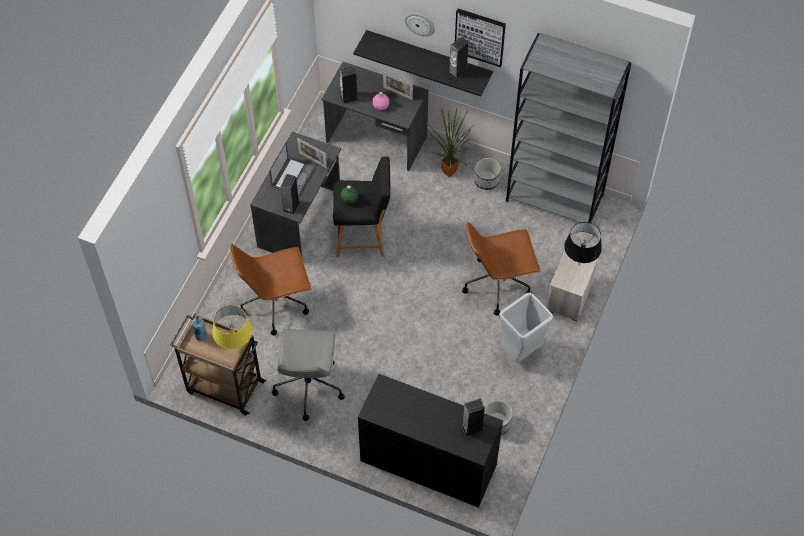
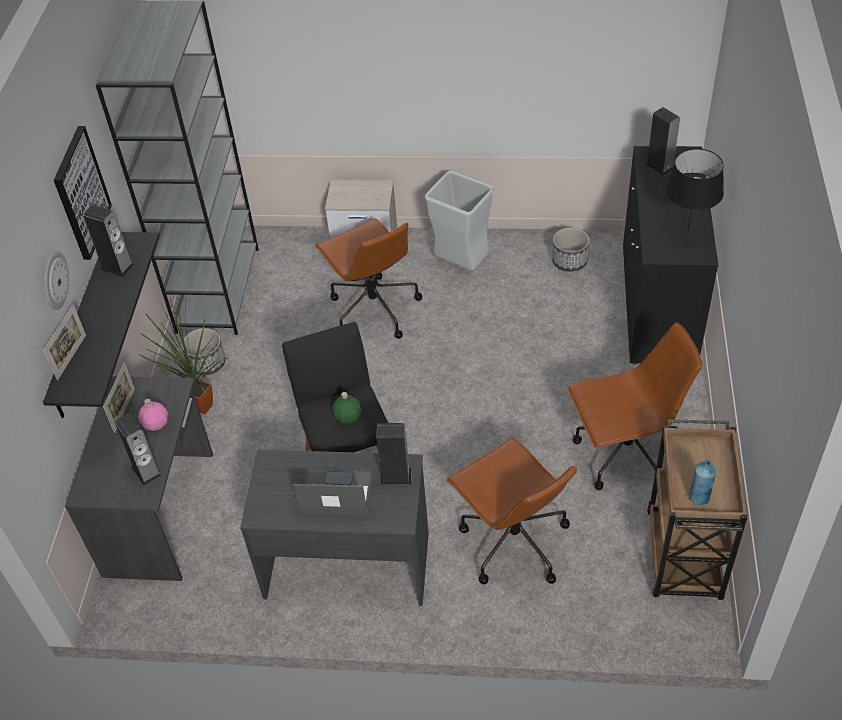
camera: 105 degrees left, 10 degrees down
(236, 348) = (692, 445): yellow table lamp -> none
(308, 386) = (624, 455): grey office chair -> brown office chair
(312, 160) = (294, 478): picture frame -> picture frame (71, 357)
(579, 265) = (348, 191): black table lamp -> black table lamp (688, 229)

